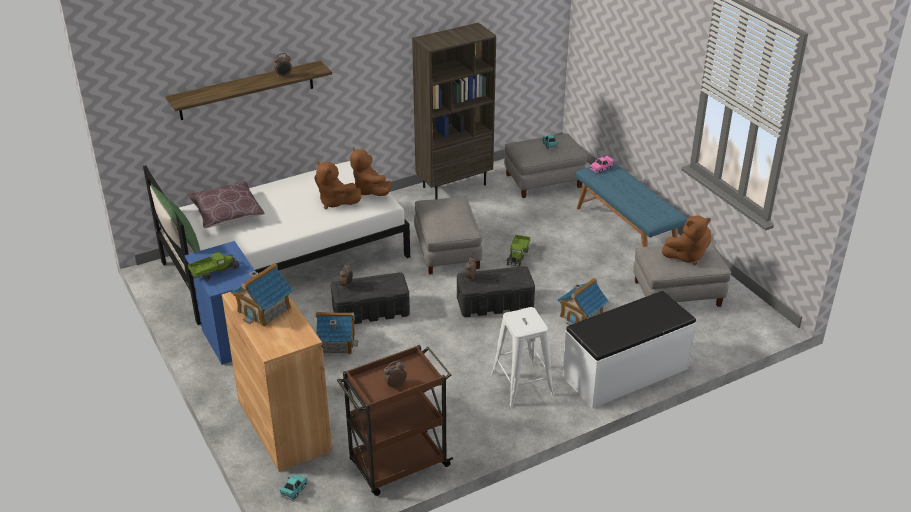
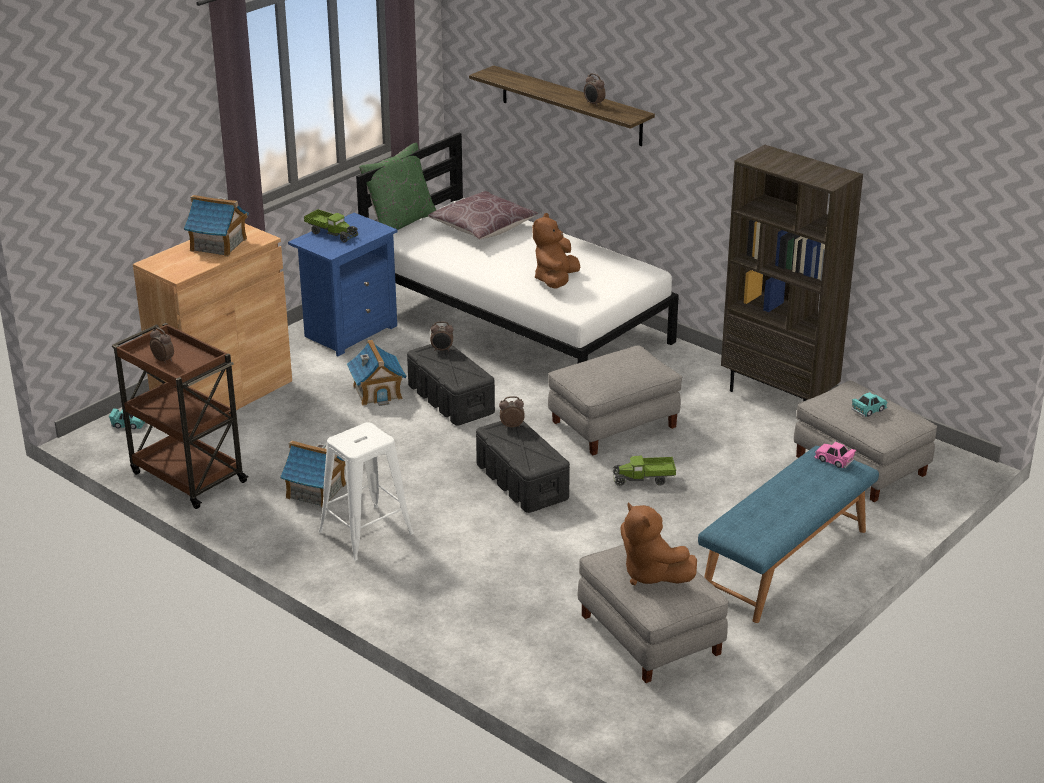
camera: 70 degrees right, 5 degrees down
(369, 191) = (598, 295): brown plush toy -> none
(581, 316) = (538, 555): toy house -> toy house (316, 491)
(626, 373) = (430, 613): white bench -> none

